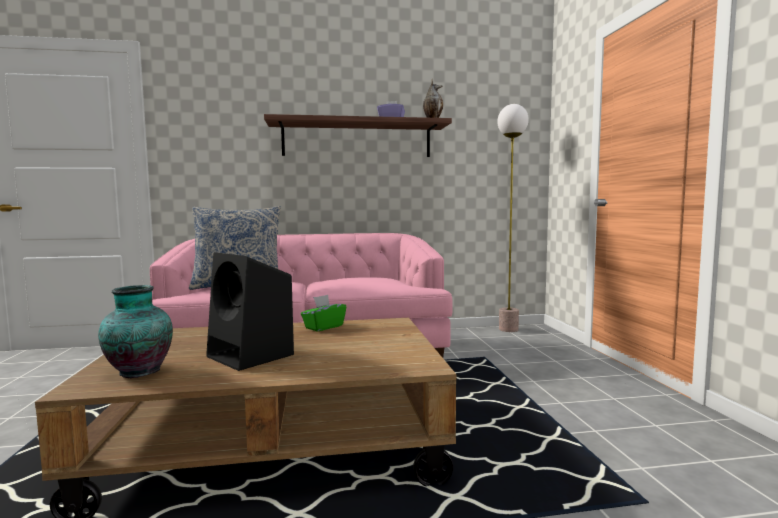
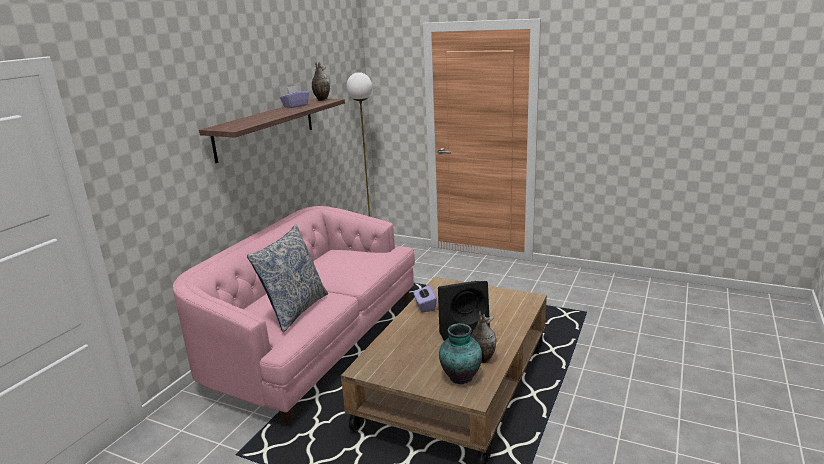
camera: 55 degrees left, 15 degrees up
(197, 373) = (482, 359): none -> vase
(323, 327) = (425, 306): green tissue box -> purple tissue box

